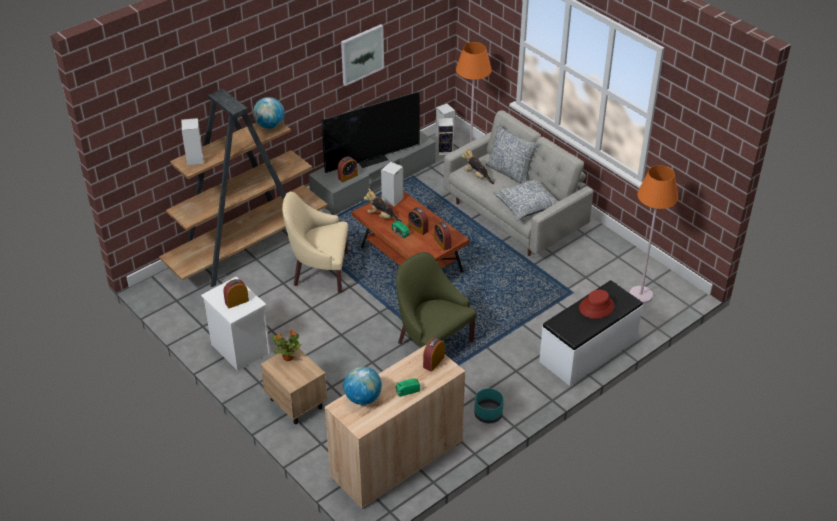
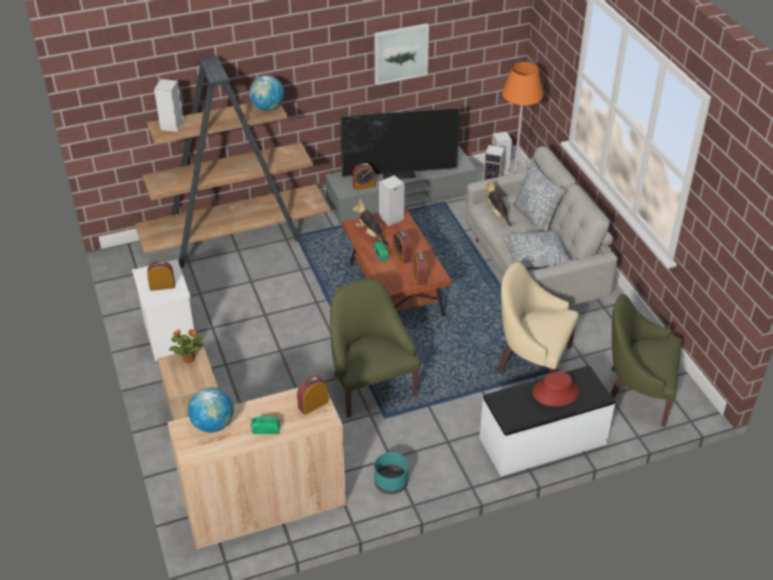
camera: 20 degrees right, 0 degrees up
(319, 271) = (294, 278): beige armchair -> beige armchair (532, 361)
(640, 295) = (636, 393): orange floor lamp -> green armchair

